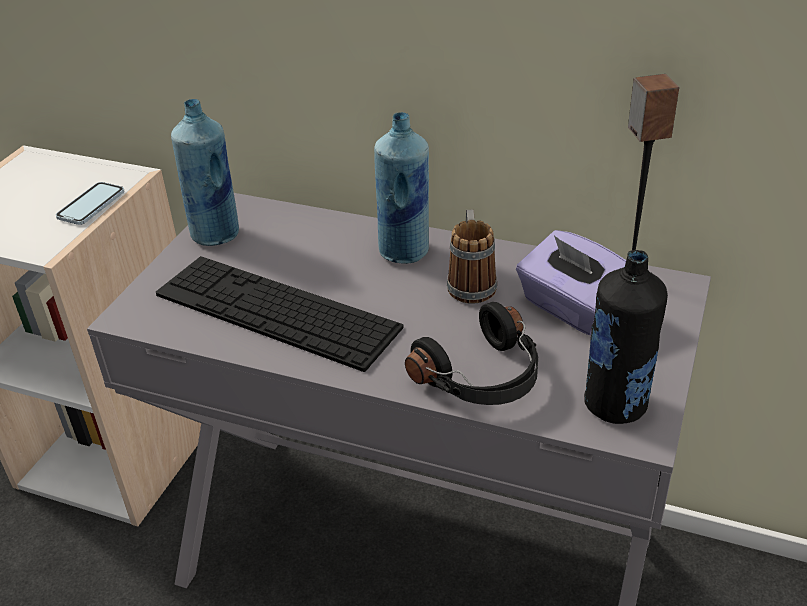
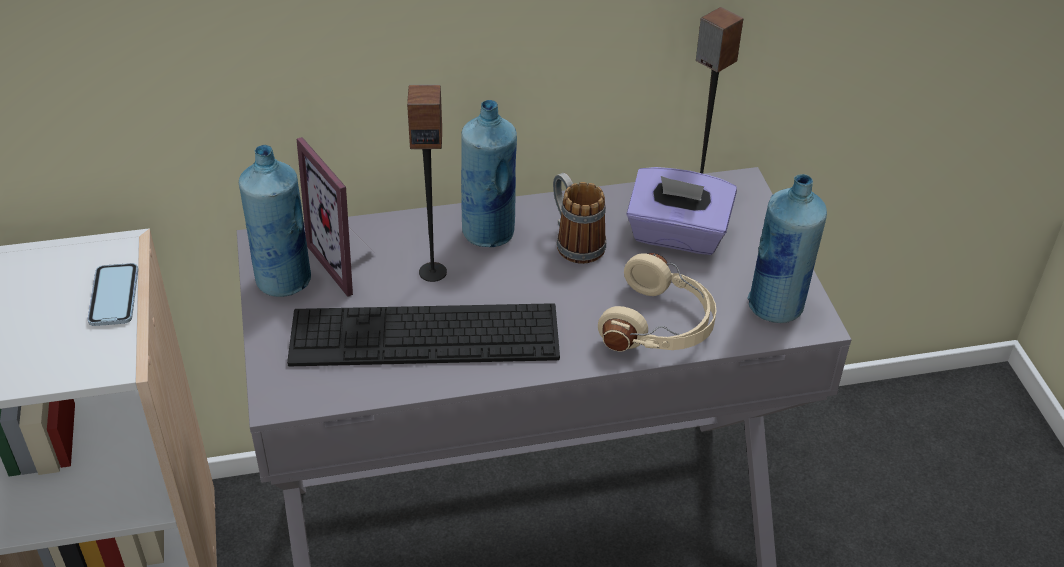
camera: 35 degrees left, 5 degrees up
(276, 237) = (350, 261): none -> picture frame
(330, 266) = (433, 271): none -> speaker
(483, 378) = (660, 325): black headphones -> beige headphones
(615, 405) = (776, 307): black bottle -> blue bottle

